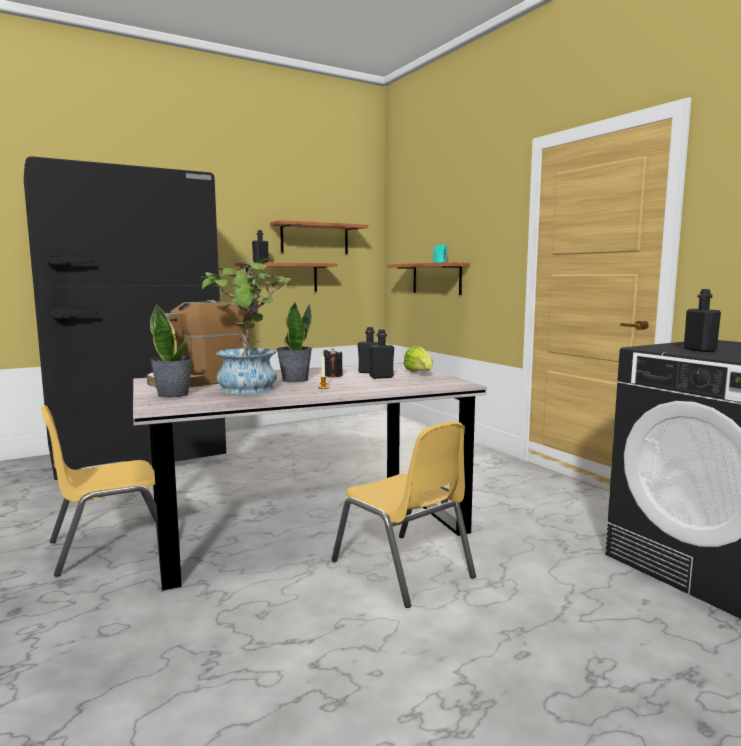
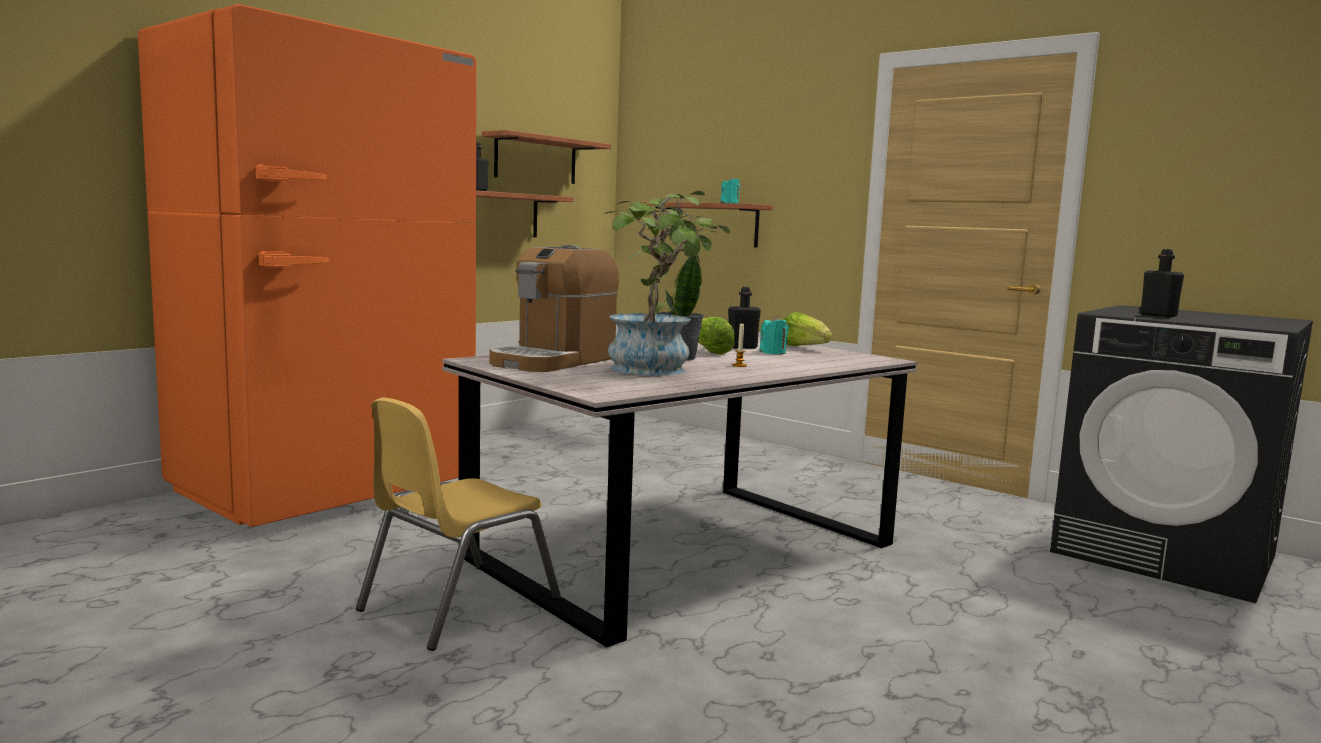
camera: 20 degrees left, 0 degrees up
(136, 458) = (326, 490): black fridge -> orange fridge
(174, 394) = (572, 377): potted plant -> none
(333, 375) = (709, 352): black candle -> lettuce
(381, 377) = (773, 353): black bottle -> turquoise candle
(403, 569) = (865, 589): yellow chair -> none

